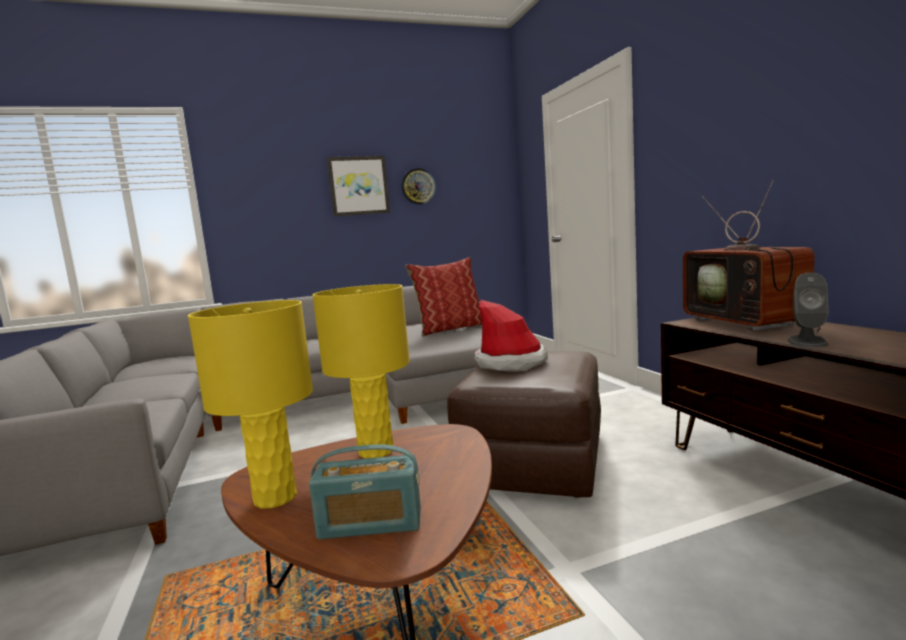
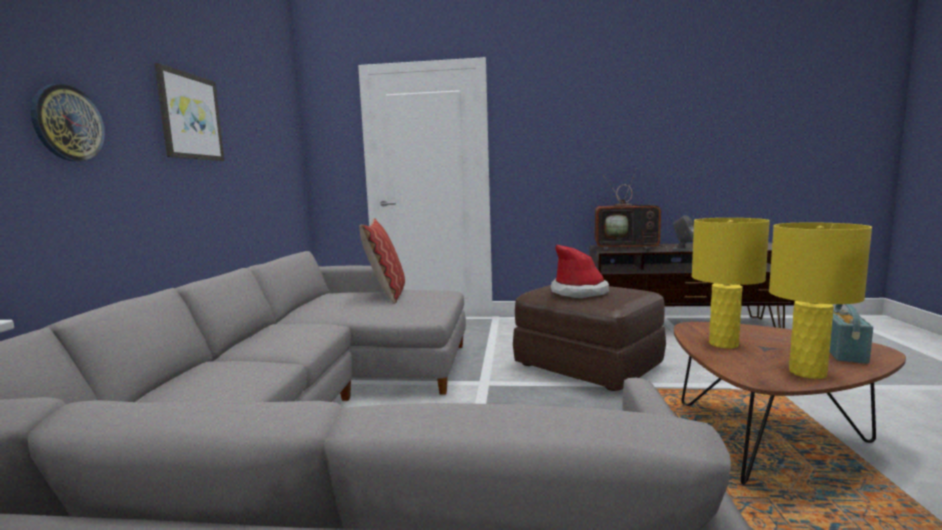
camera: 65 degrees left, 0 degrees up
(418, 186) = (242, 131): wall clock -> wall clock (68, 123)

